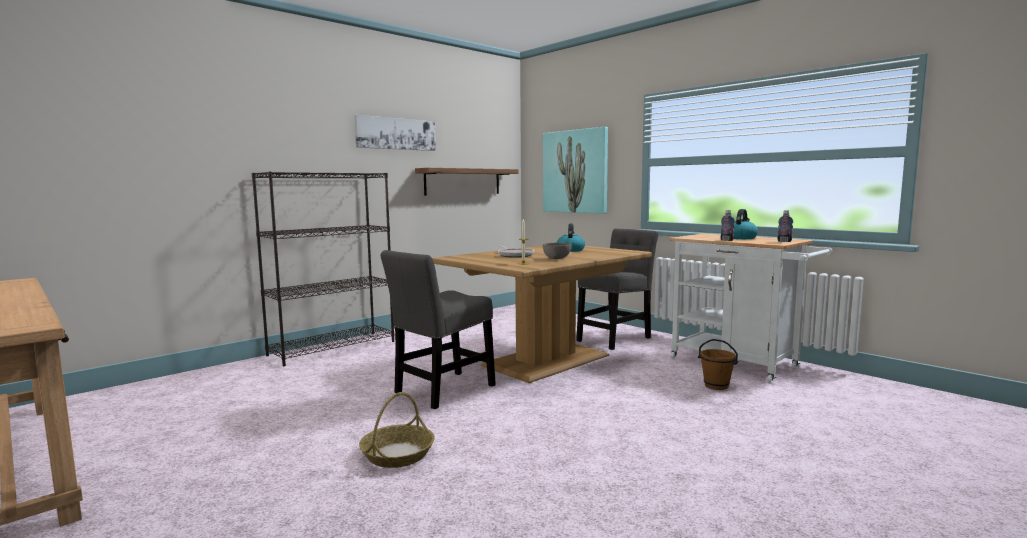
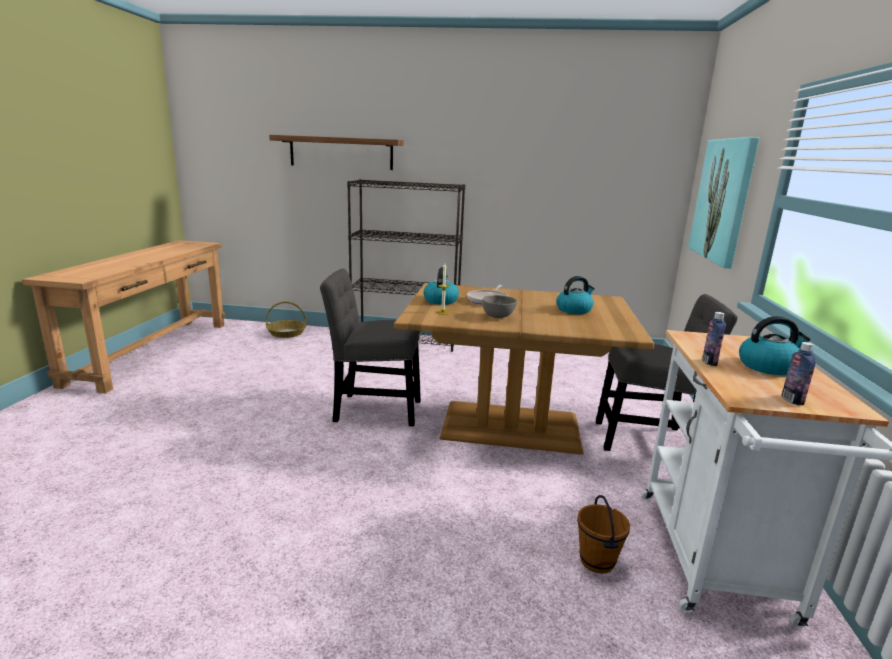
camera: 50 degrees right, 10 degrees up
(396, 134) = (506, 142): picture -> none
(398, 454) = (240, 441): basket -> basket (287, 333)
(463, 181) = (590, 198): shelf -> shelf (341, 152)
(492, 260) = (440, 300): none -> kettle

